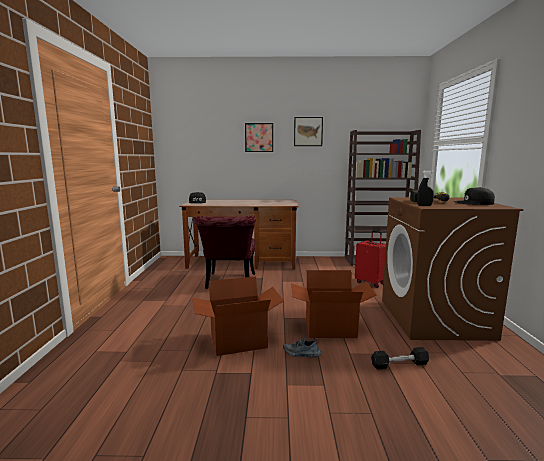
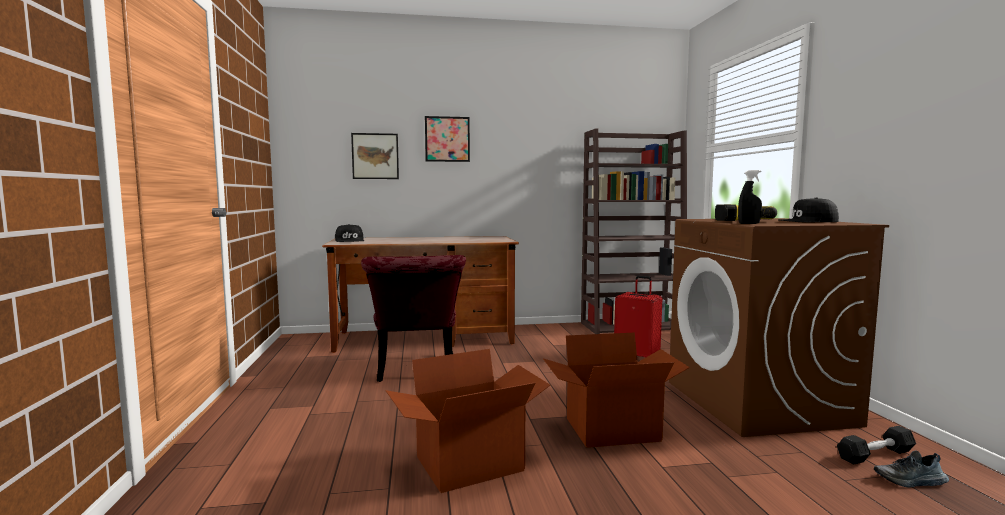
camera: 10 degrees left, 5 degrees down
(301, 354) = (586, 475): shoe -> shoe (911, 481)
(308, 131) = (522, 131): picture -> picture (375, 156)
(399, 364) = (748, 477): black dumbbell -> black dumbbell (875, 455)

